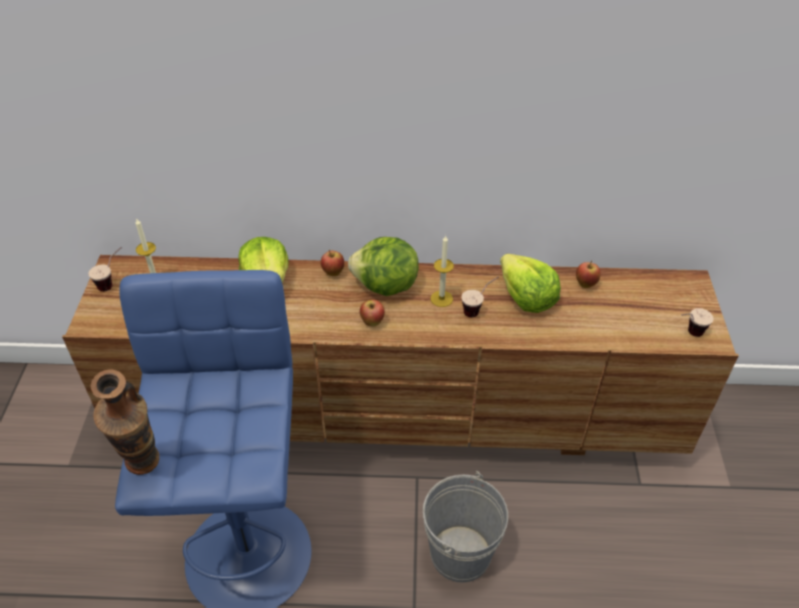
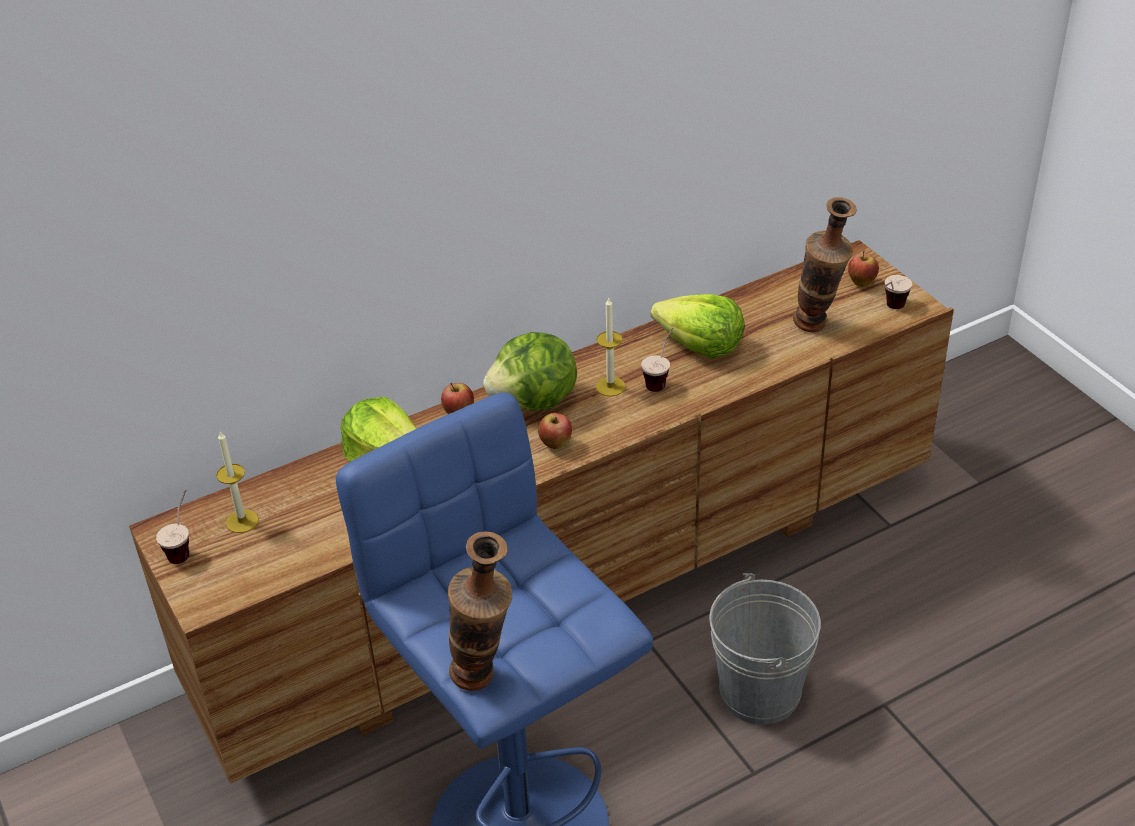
camera: 30 degrees left, 5 degrees down
(585, 284) = (750, 305): apple -> apple (861, 283)
(620, 323) = (817, 328): none -> vase

